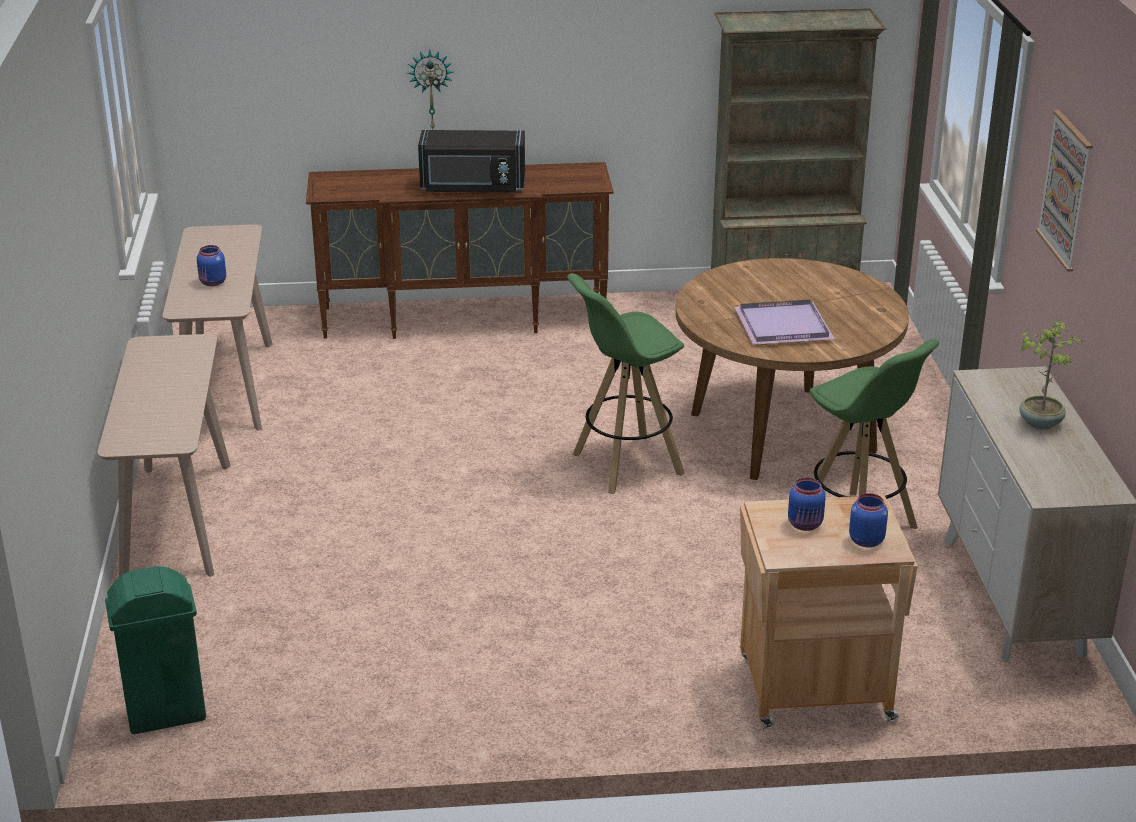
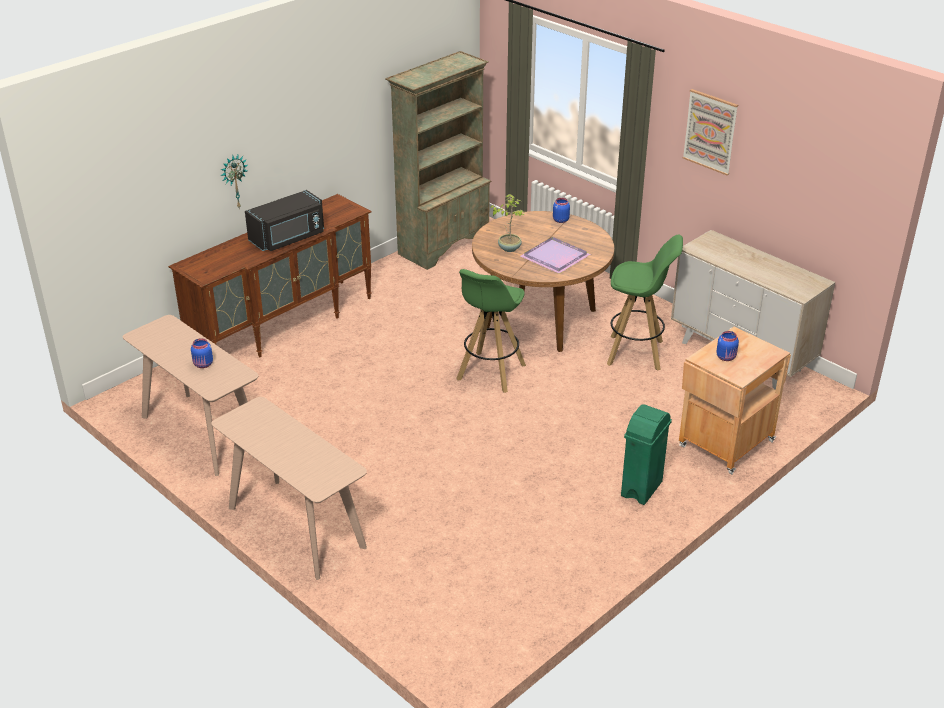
camera: 40 degrees left, 5 degrees up
(165, 714) = (457, 635): green trash can -> green trash can (641, 489)
(865, 540) = (759, 352): blue jar -> blue jar (560, 220)
(1040, 422) = (749, 259): potted plant -> potted plant (509, 248)

